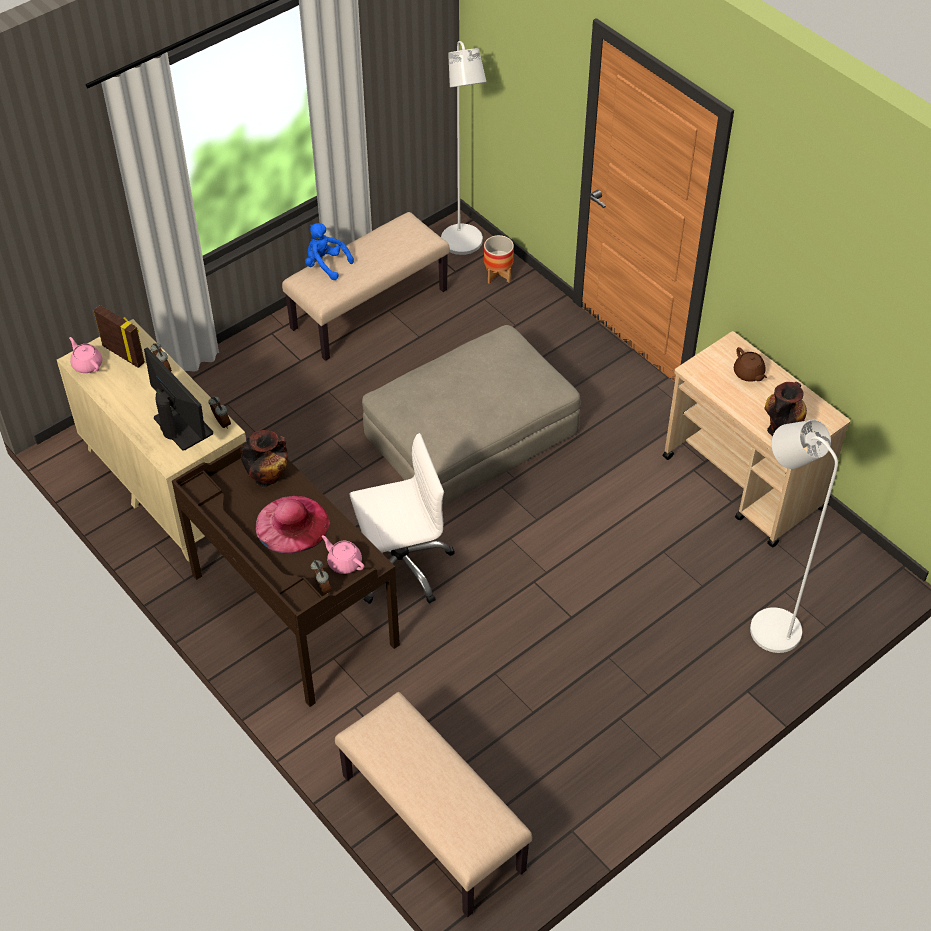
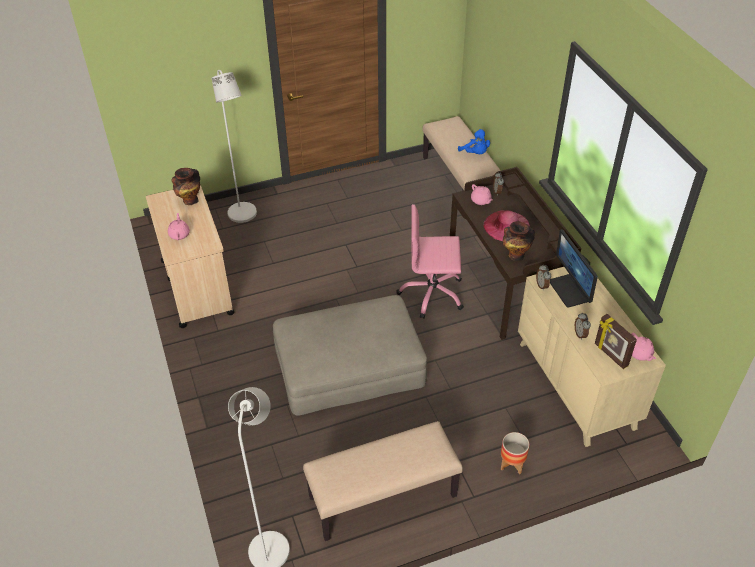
camera: 160 degrees left, 5 degrees down
(326, 265) = (420, 462): blue plush toy -> blue plush toy (475, 153)
(400, 565) = (432, 294): white office chair -> pink office chair
(498, 275) = (258, 499): planter -> planter (512, 464)
(748, 374) = (179, 234): brown teapot -> pink teapot

